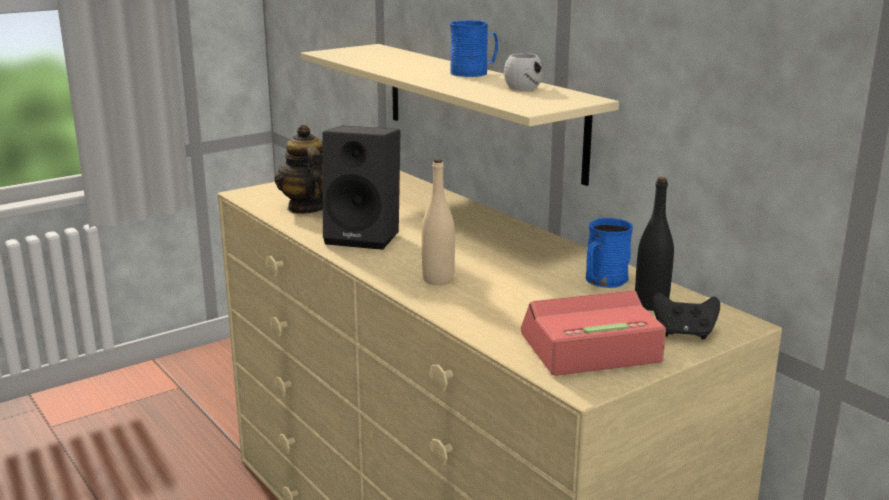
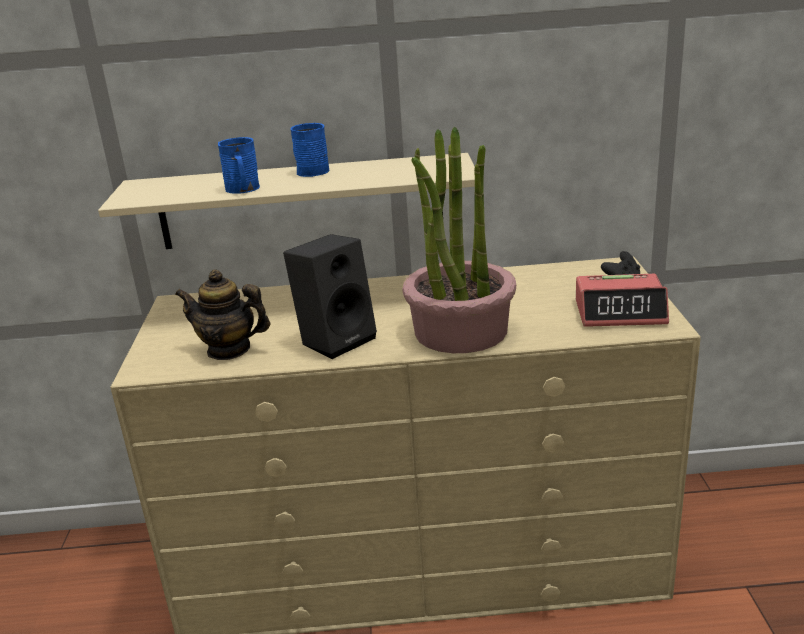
camera: 55 degrees left, 5 degrees up
(438, 280) = (460, 331): beige bottle -> potted plant
(524, 86) = (386, 165): white mug -> none
(589, 349) = (620, 312): alarm clock -> alarm clock turned 105 degrees counterclockwise
(603, 281) = (522, 281): blue mug -> blue mug (243, 189)
(651, 304) = (572, 278): black bottle -> none

